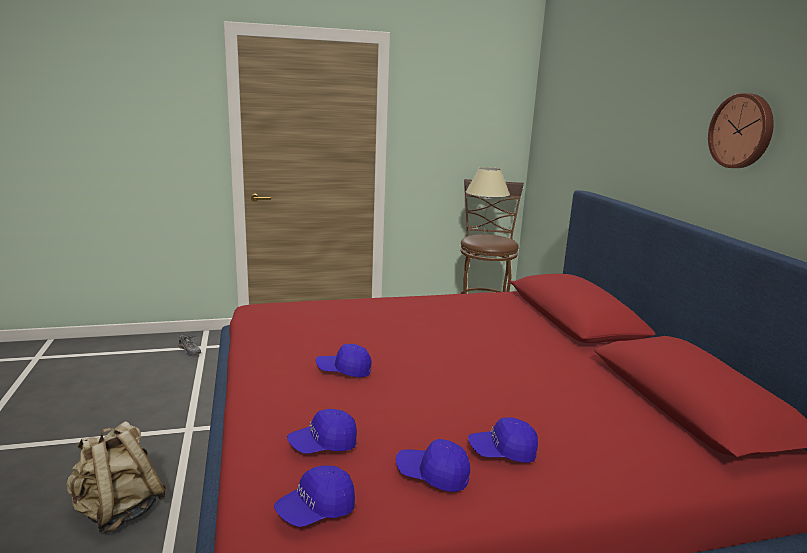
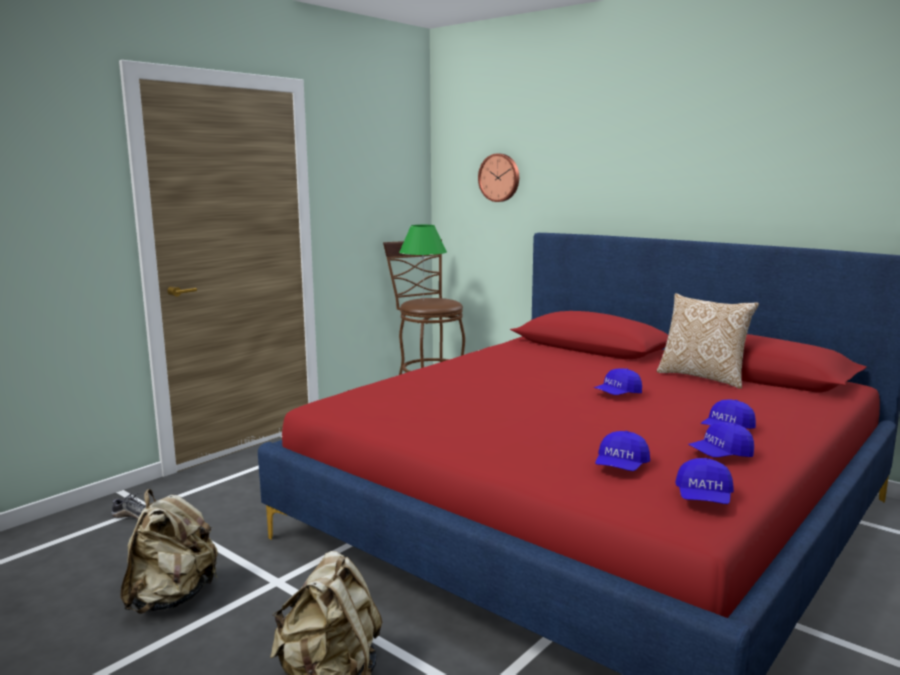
camera: 35 degrees left, 5 degrees down
(129, 413) = (172, 598): none -> beige backpack
(344, 371) = (520, 423): blue cap -> blue cap (617, 395)
(483, 236) = (423, 300): beige table lamp -> green table lamp
(616, 385) = (703, 377): none -> pillow
(742, 131) = (713, 159): wall clock -> wall clock (500, 177)

